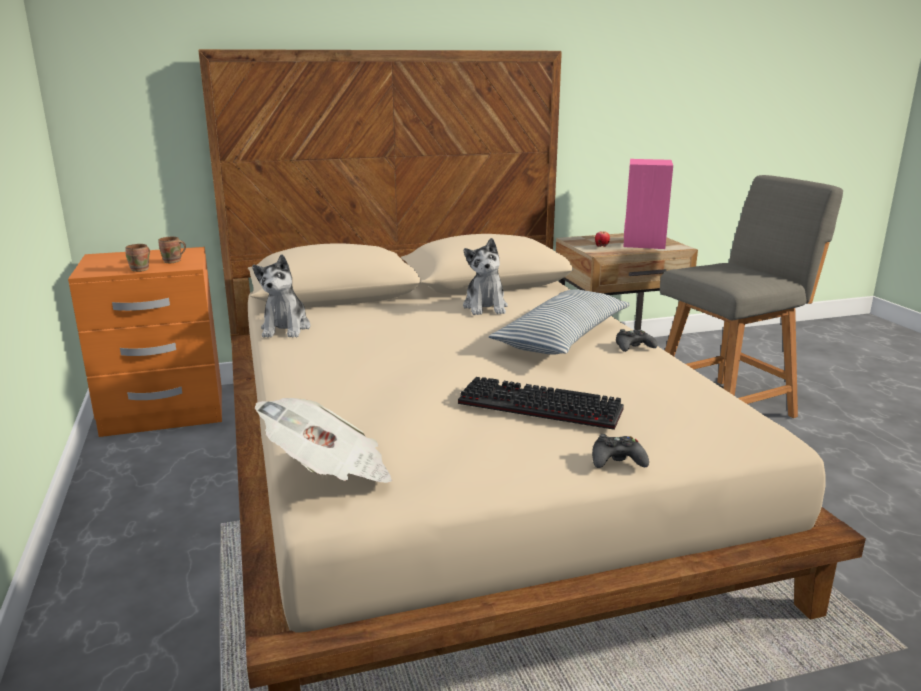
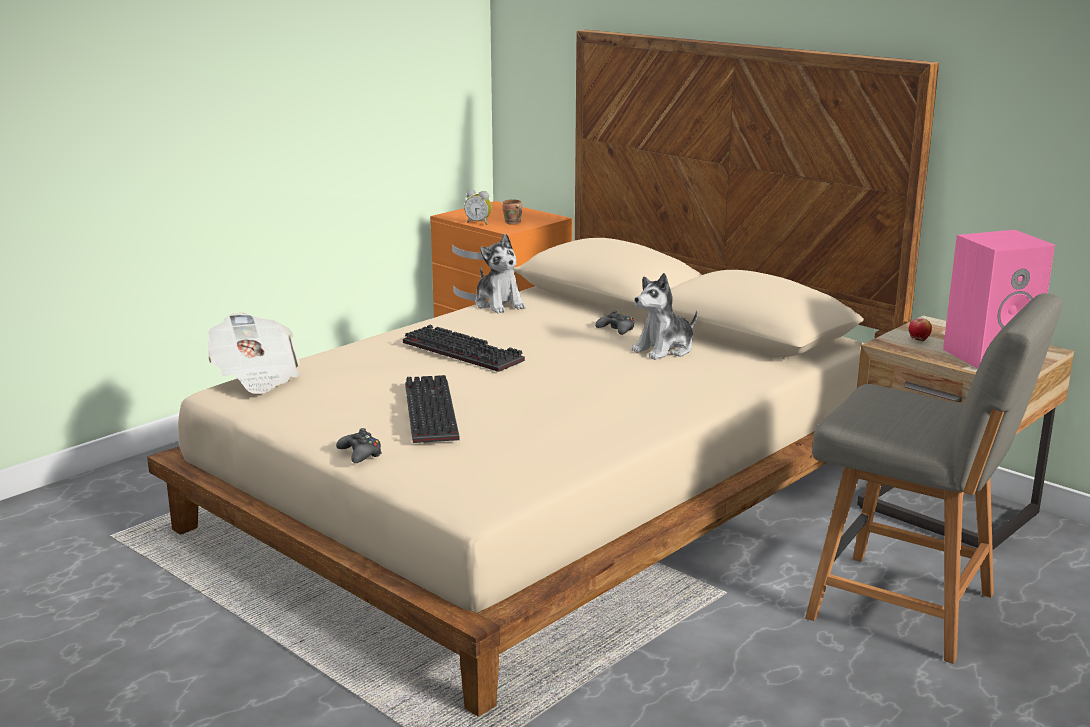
camera: 60 degrees right, 0 degrees up
(141, 269) = (478, 223): brown mug -> alarm clock
(286, 328) = (499, 304): plush toy -> plush toy turned 90 degrees counterclockwise
(401, 362) = (466, 352): none -> keyboard
(562, 338) = (618, 393): pillow -> none
(633, 347) = (637, 424): black game controller -> black game controller (616, 329)

